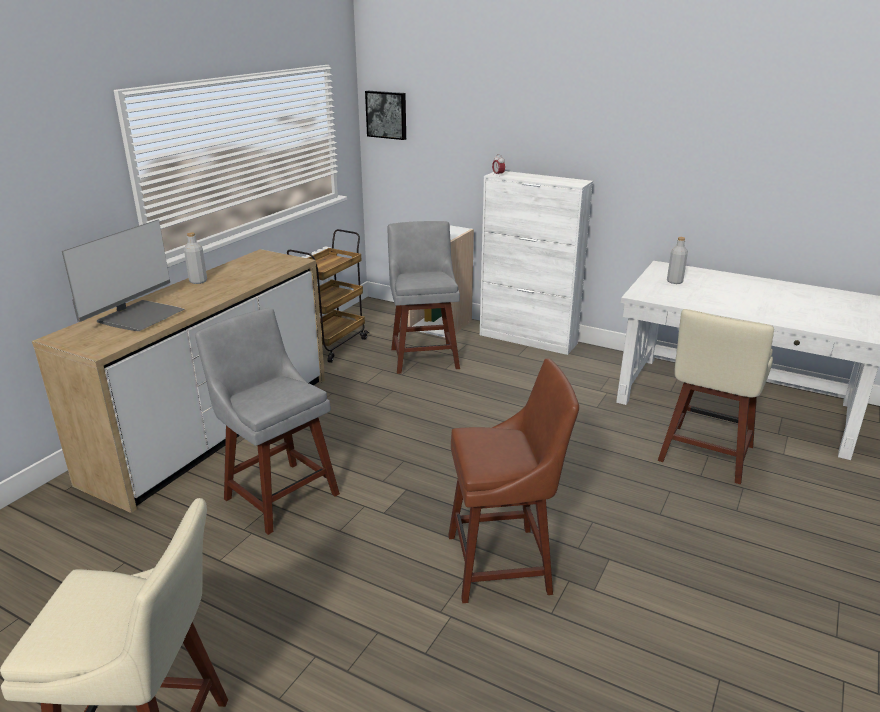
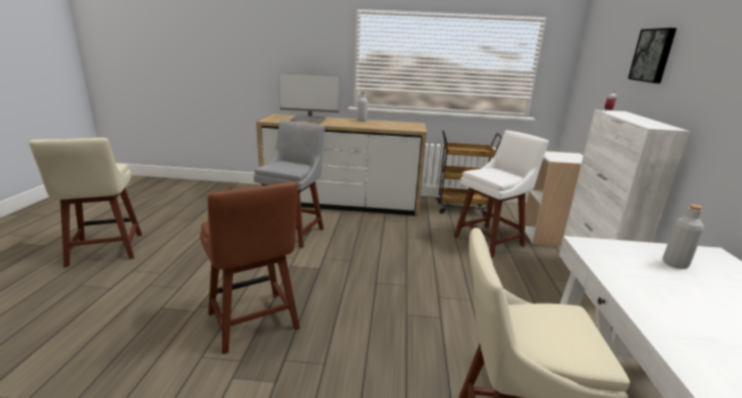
camera: 65 degrees right, 5 degrees down
(387, 114) = (586, 61): picture -> picture (653, 55)
(424, 356) = (491, 240): grey chair -> white stool

